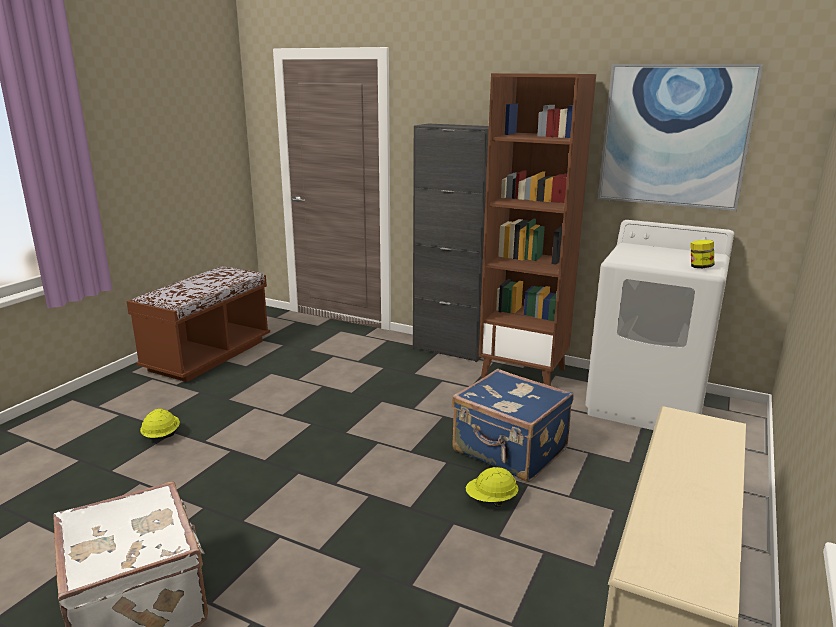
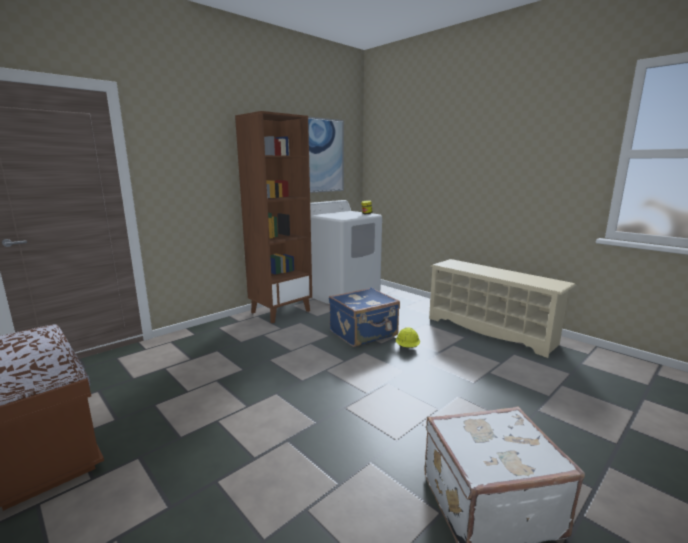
camera: 70 degrees left, 5 degrees down
(161, 436) = (217, 492): yellow hard hat -> none
(450, 349) = (221, 324): black cabinet -> none

